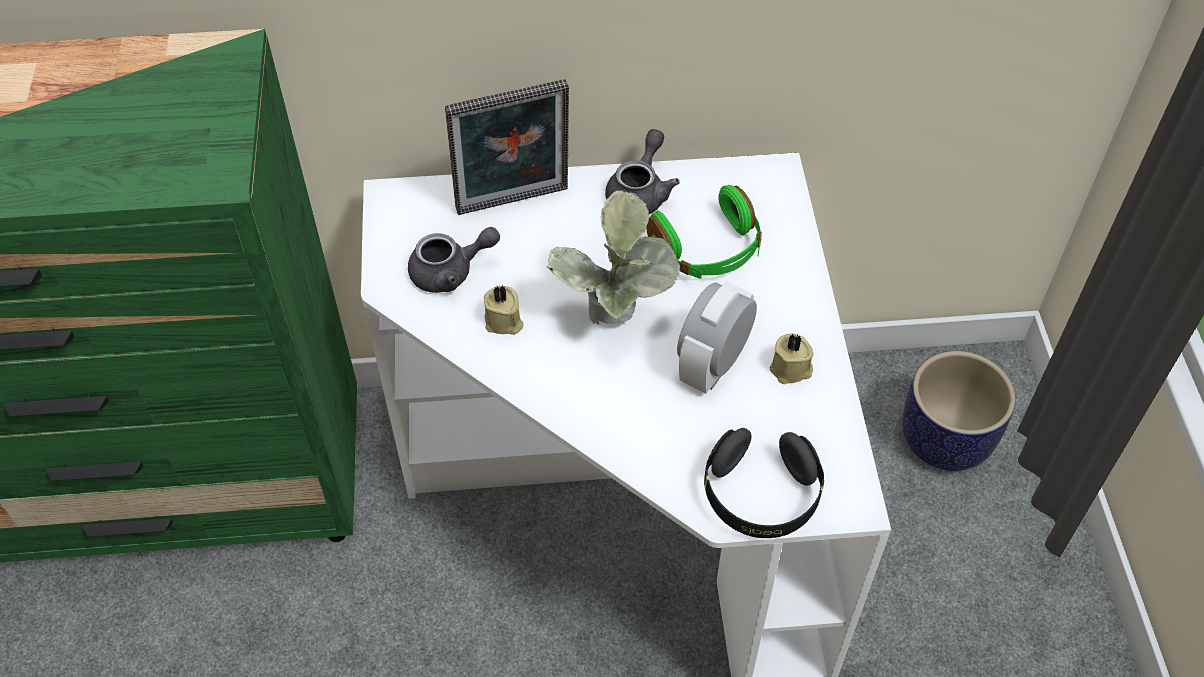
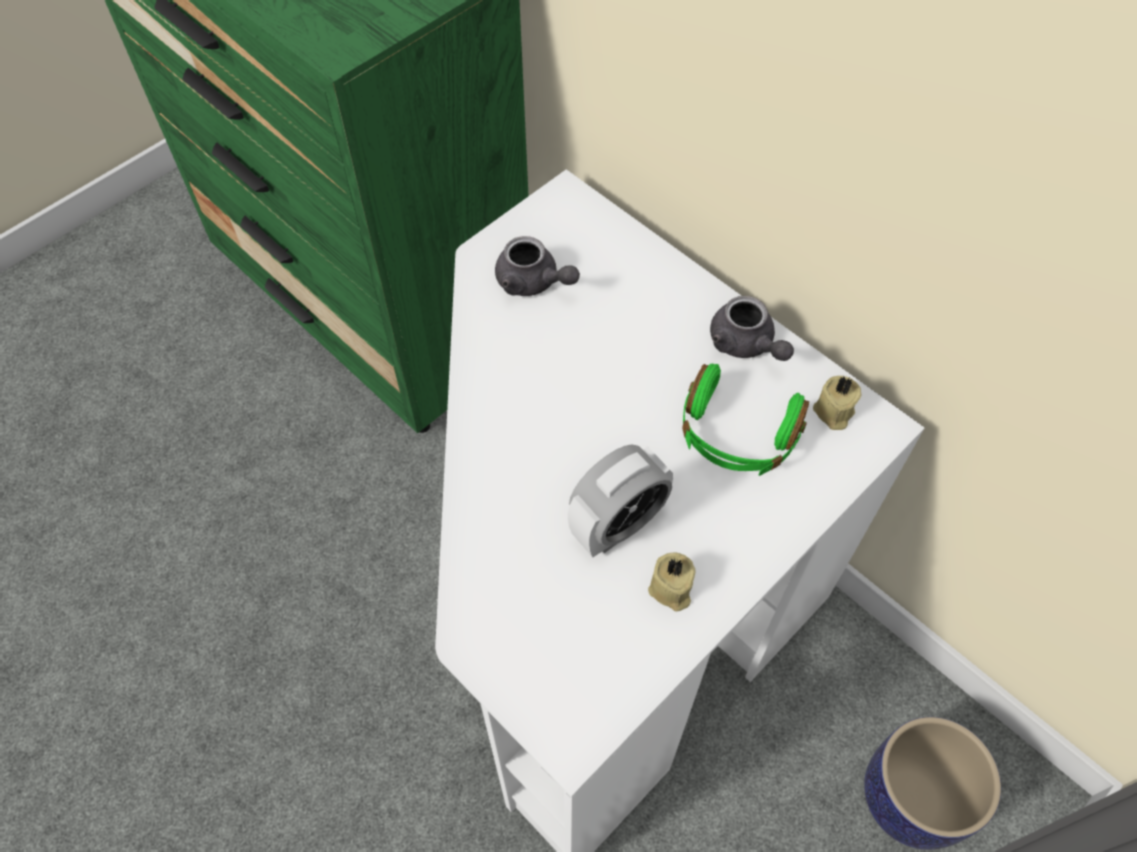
camera: 50 degrees right, 5 degrees up
(504, 322) = (519, 350): beige candle -> beige candle (833, 412)
(514, 204) = (641, 272): picture frame -> none
(615, 324) = (590, 424): potted plant -> none
(640, 192) = (745, 345): grey teapot -> grey teapot turned 75 degrees clockwise
(713, 365) = (617, 525): alarm clock -> alarm clock turned 150 degrees clockwise
(761, 496) = (513, 658): black headphones -> none

